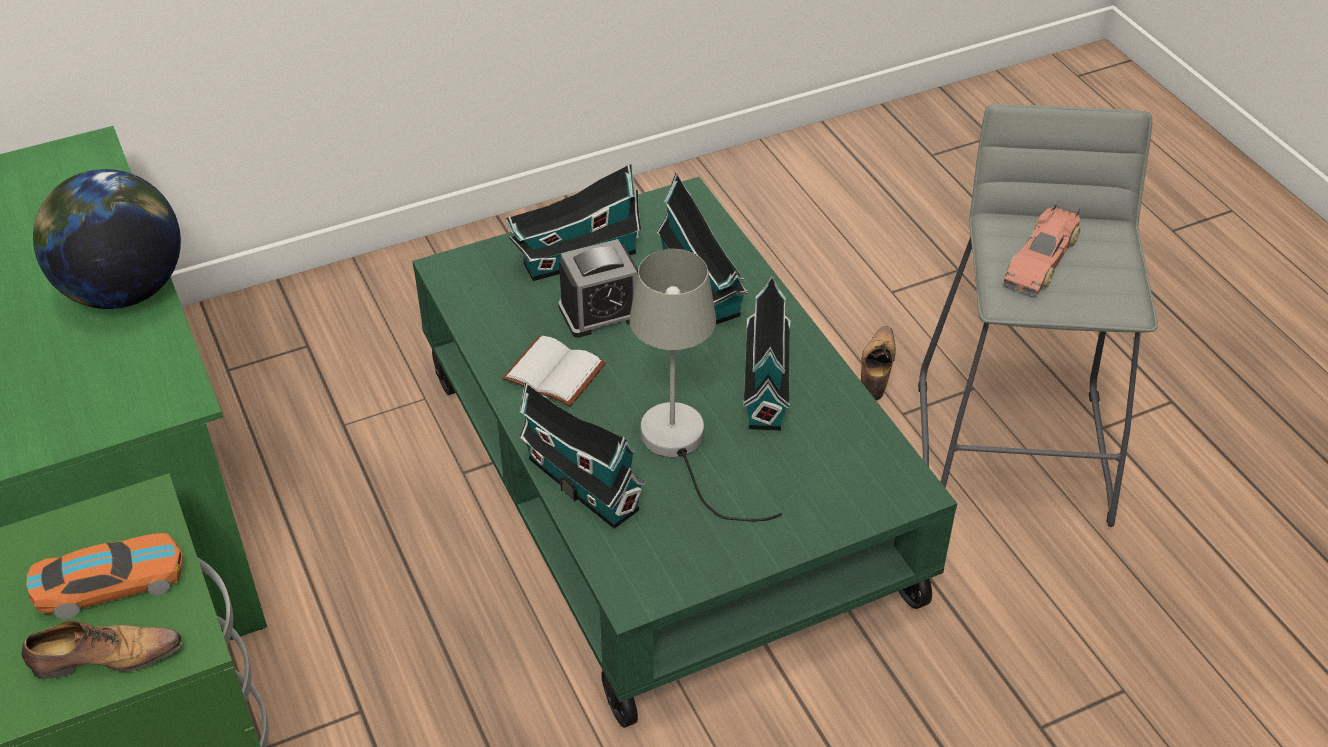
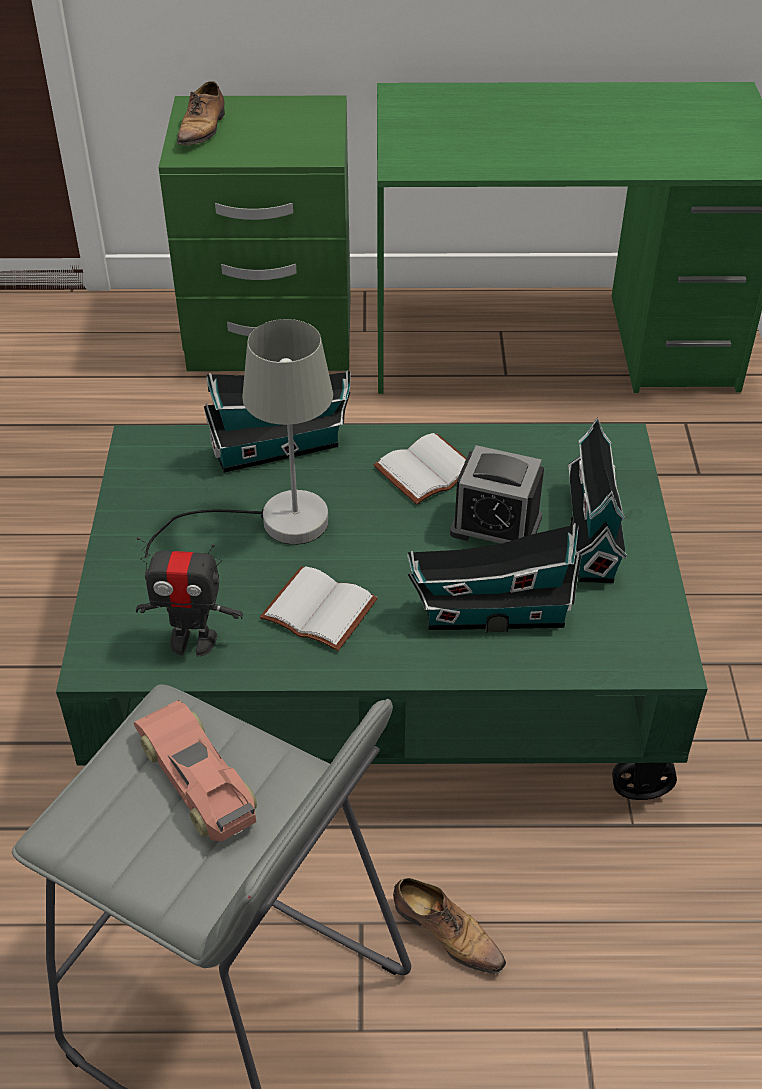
camera: 115 degrees right, 0 degrees up
(110, 583) = (261, 137): toy car -> none
(123, 290) = (550, 159): globe -> none
(600, 312) = (495, 526): alarm clock -> alarm clock turned 75 degrees counterclockwise
(766, 383) = (316, 612): toy house -> white book
(847, 443) = (193, 640): none -> toy robot

